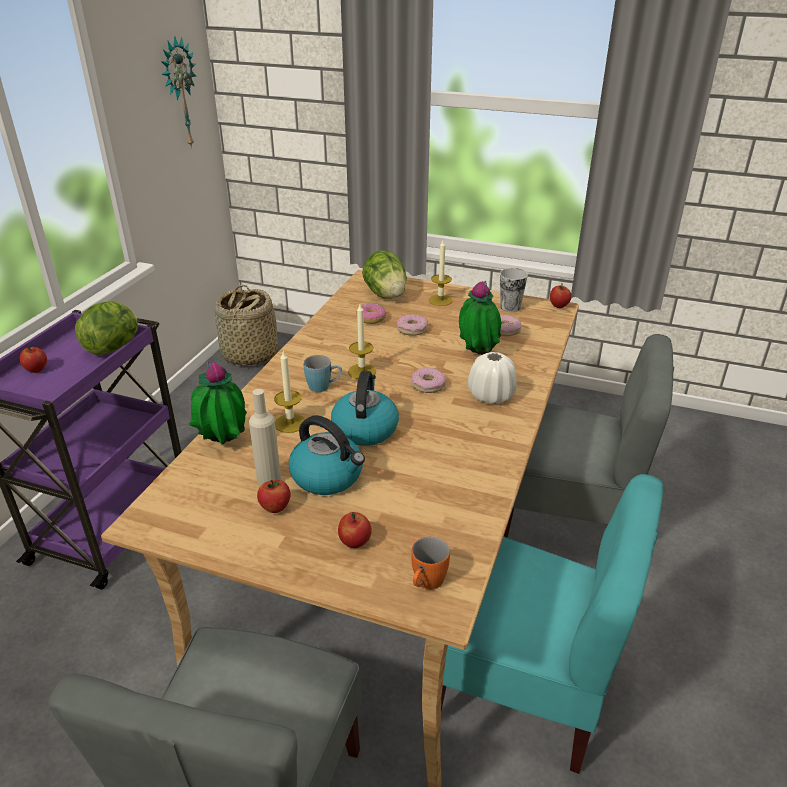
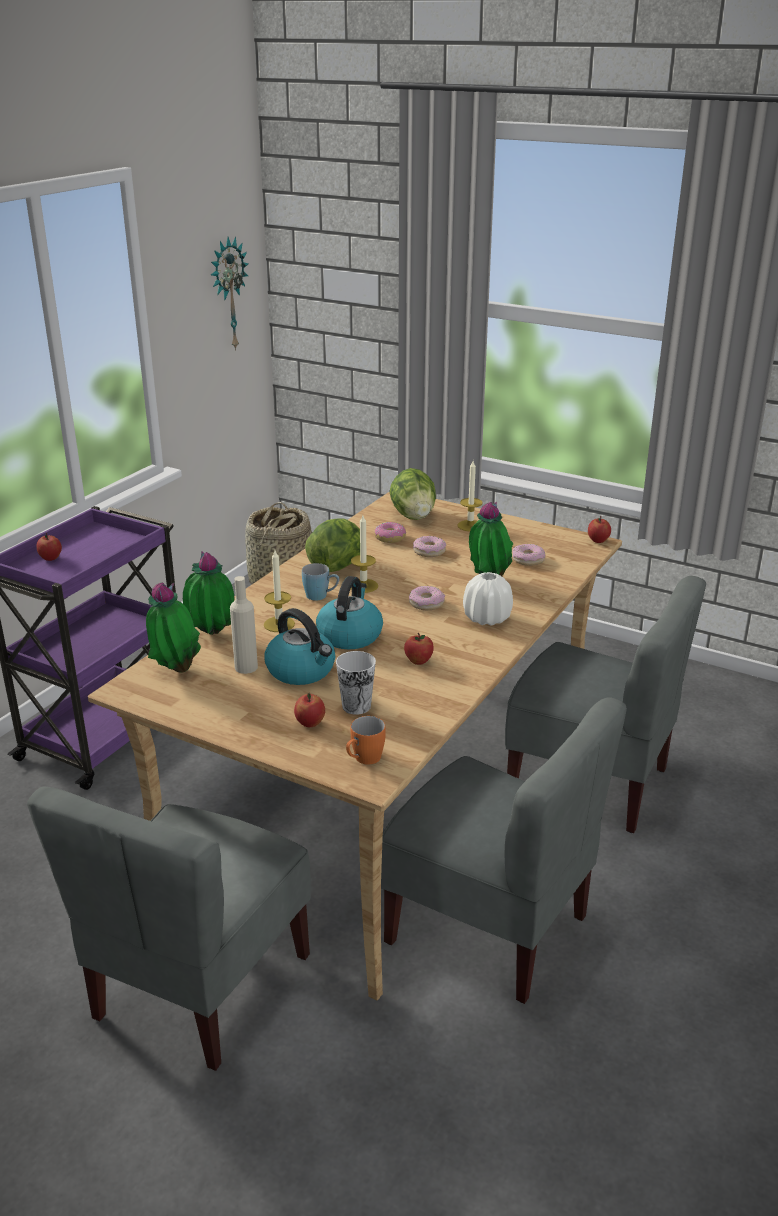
camera: 10 degrees right, 5 degrees down
(114, 347) = (126, 544): lettuce -> lettuce (338, 566)
(194, 491) = (175, 670): none -> potted plant
(275, 508) = (245, 690): apple -> apple (418, 661)
(510, 307) = (543, 538): cup -> cup (356, 706)
(522, 689) = (489, 928): turquoise chair -> grey chair

